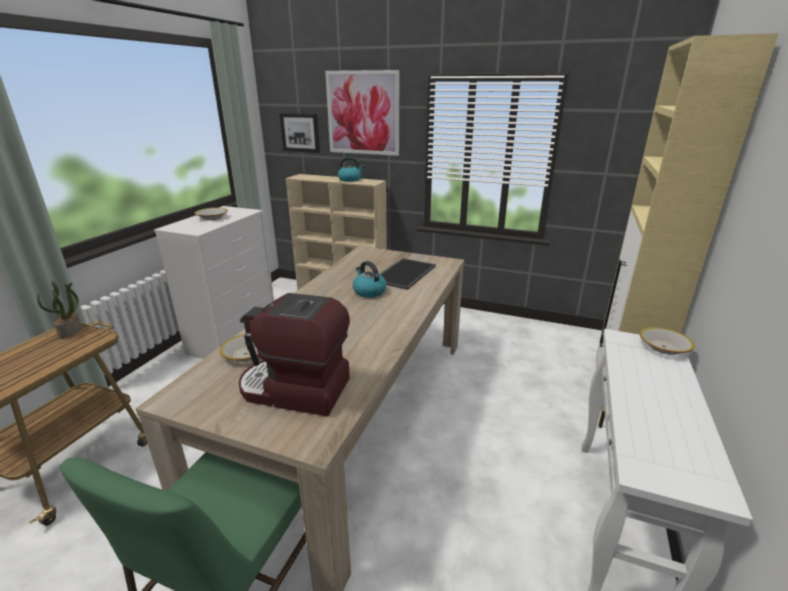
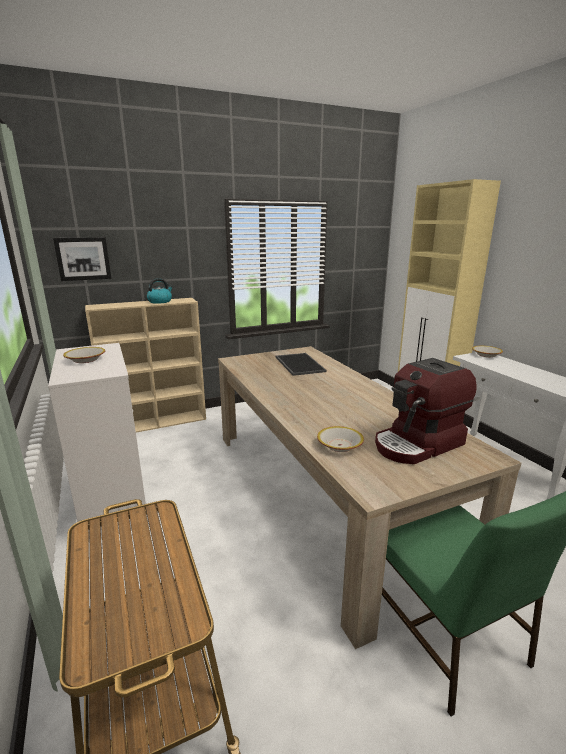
camera: 45 degrees left, 5 degrees down
(70, 330) = (101, 528): potted plant -> none
(363, 113) = (161, 235): picture -> none
(369, 291) = (307, 381): kettle -> none

